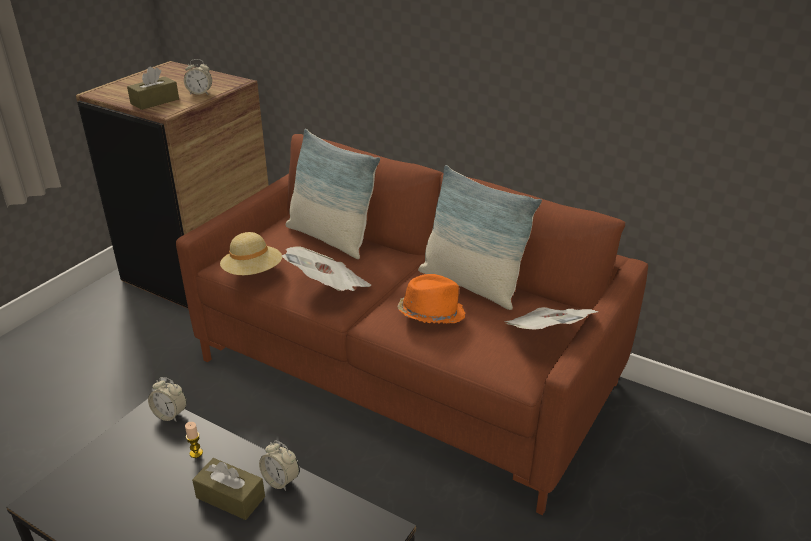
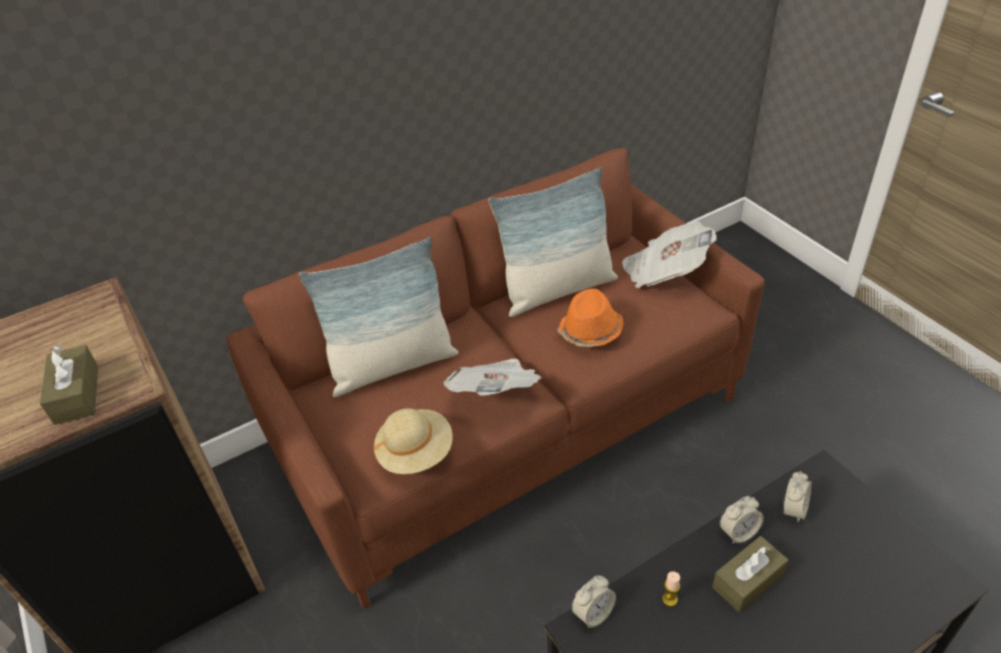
camera: 60 degrees left, 10 degrees up
(200, 93) = (100, 340): alarm clock -> alarm clock (793, 509)

